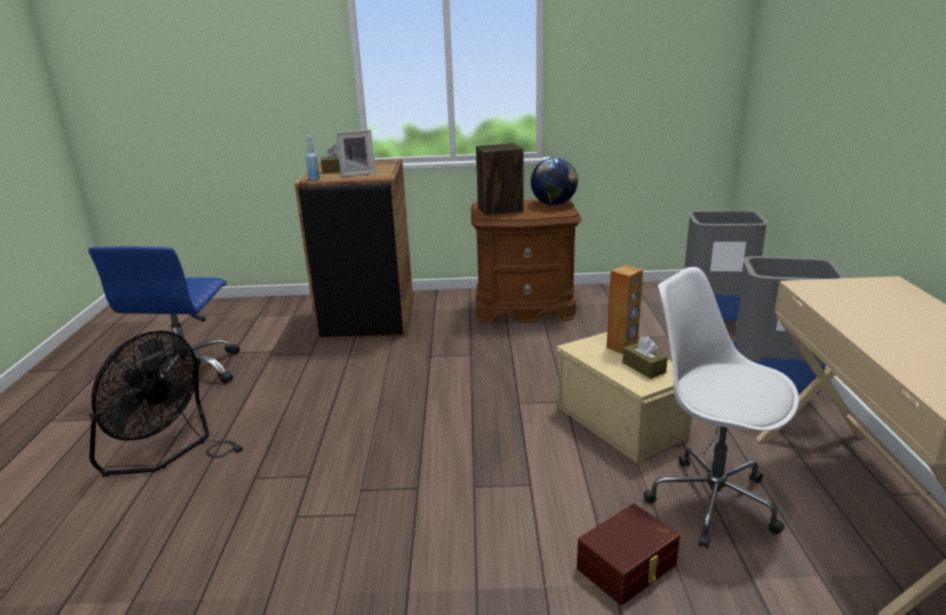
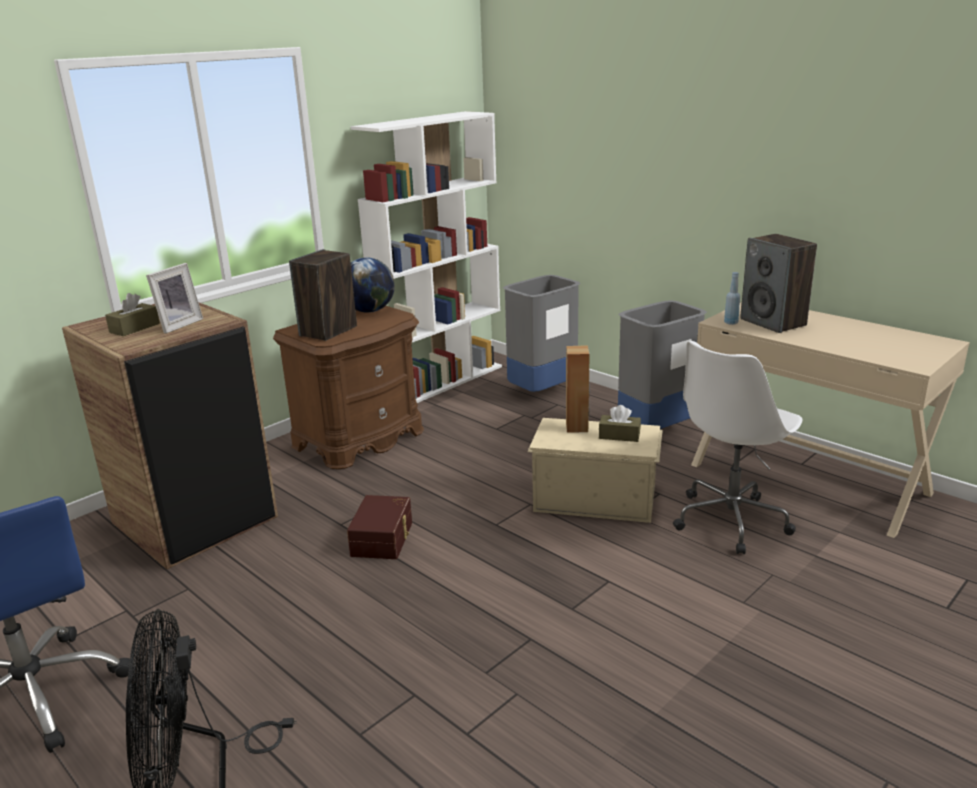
camera: 45 degrees left, 0 degrees up
(314, 179) = (136, 346): blue bottle -> blue bottle (731, 323)
(628, 567) = (752, 594): brown storage box -> brown storage box (383, 539)
(642, 289) = (441, 381): none -> white bookcase
(709, 501) = (728, 523): white office chair -> white office chair turned 45 degrees counterclockwise
(868, 305) = (773, 322): none -> speaker

